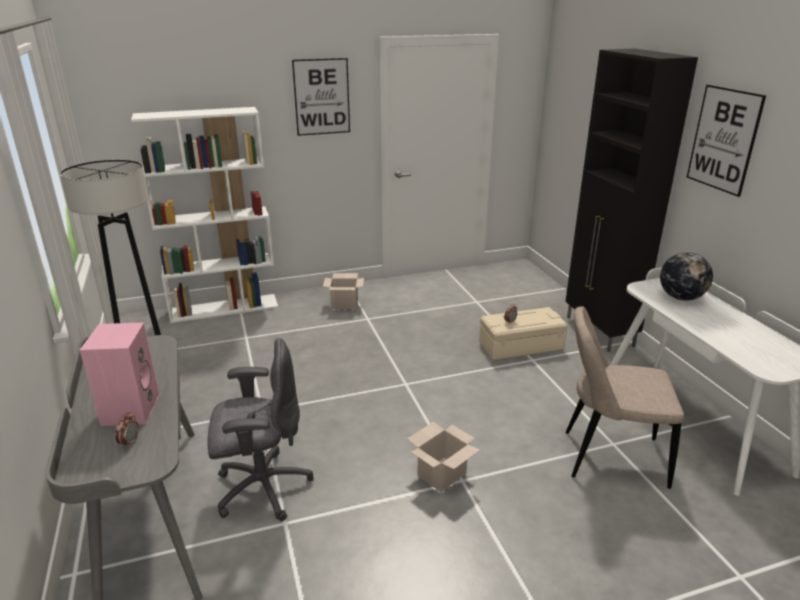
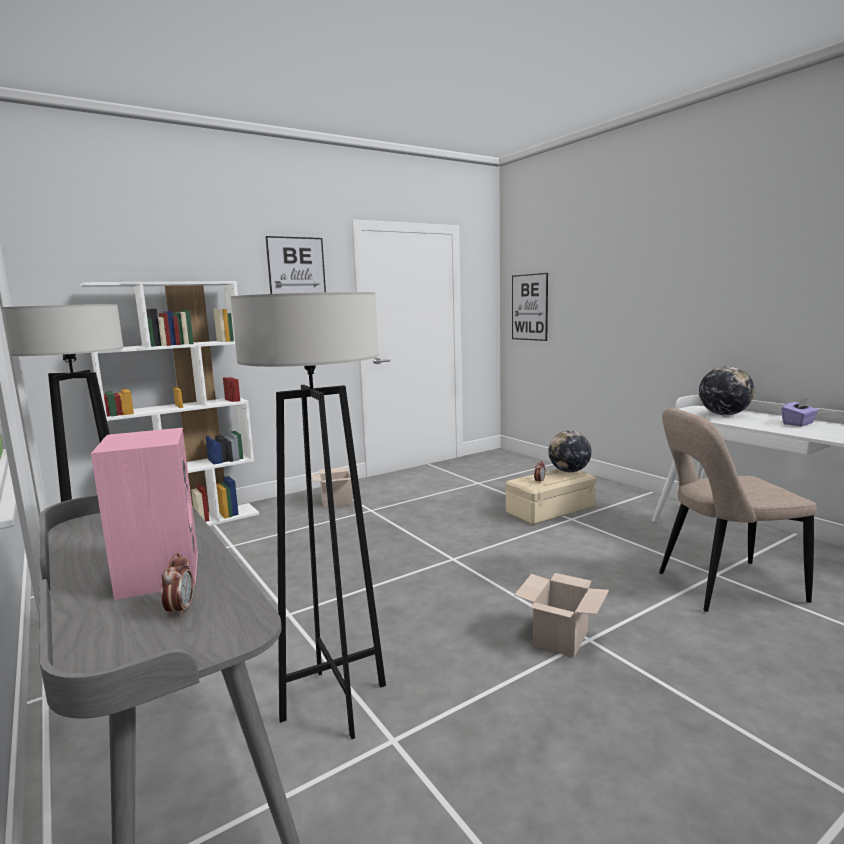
camera: 15 degrees left, 15 degrees down
(261, 488) = (334, 702): grey office chair -> black floor lamp
(545, 314) = (569, 471): none -> globe
(599, 332) = (615, 489): black cabinet -> none
(723, 139) = (724, 261): picture -> picture (529, 307)
(735, 326) = (798, 423): none -> purple tissue box

